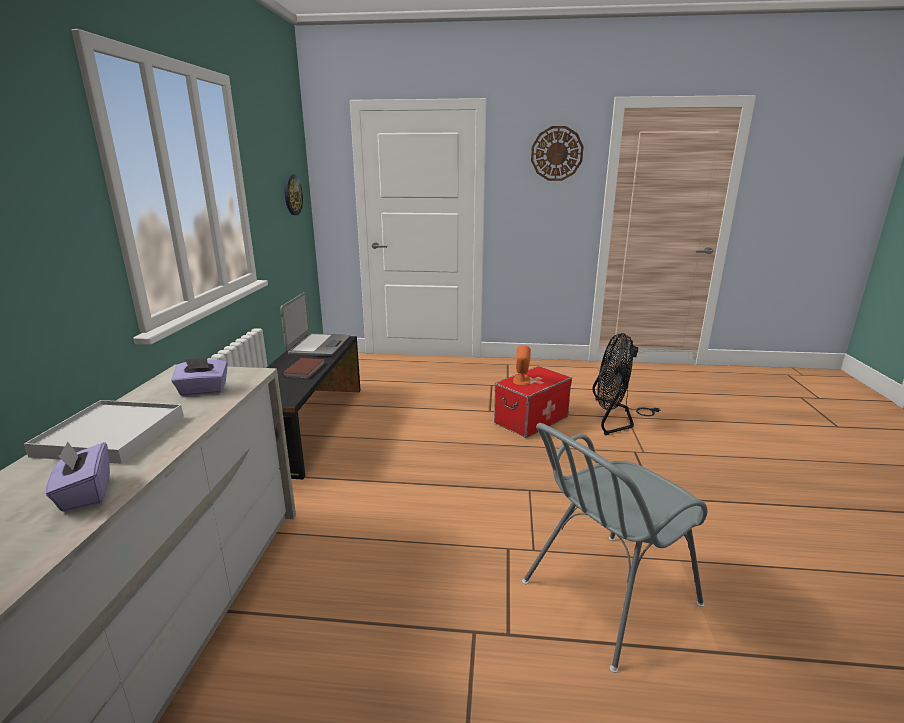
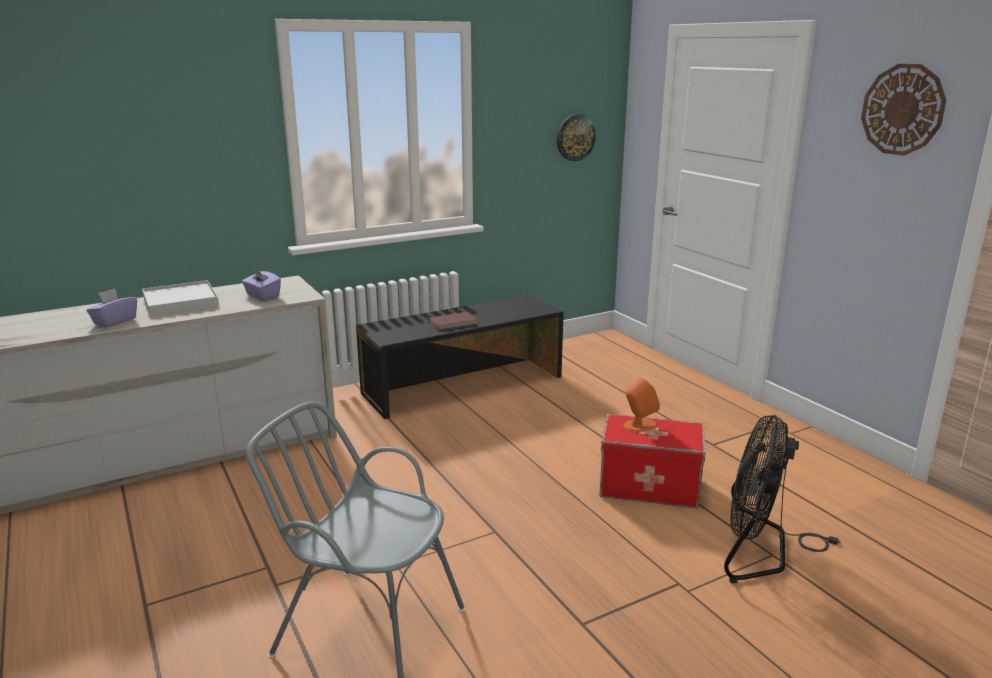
camera: 55 degrees right, 0 degrees up
(318, 345) = (512, 308): laptop -> none
(617, 416) = (762, 545): black fan -> black fan turned 45 degrees counterclockwise

